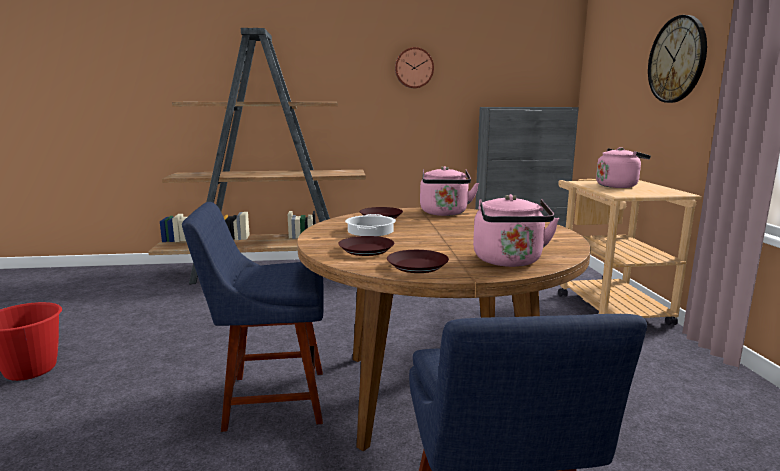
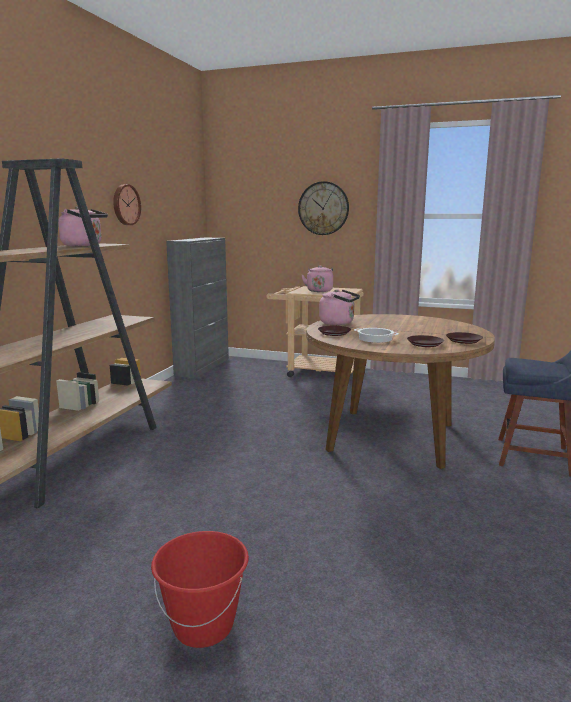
camera: 65 degrees left, 0 degrees up
(269, 399) = (367, 488): blue chair -> none
(509, 261) = (462, 329): pink kettle -> pink kettle (84, 245)

